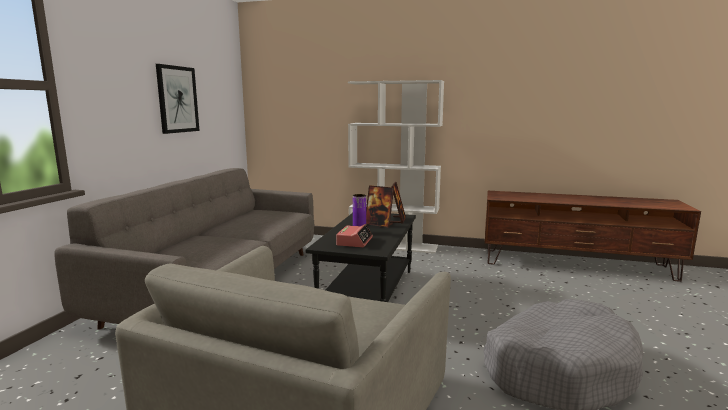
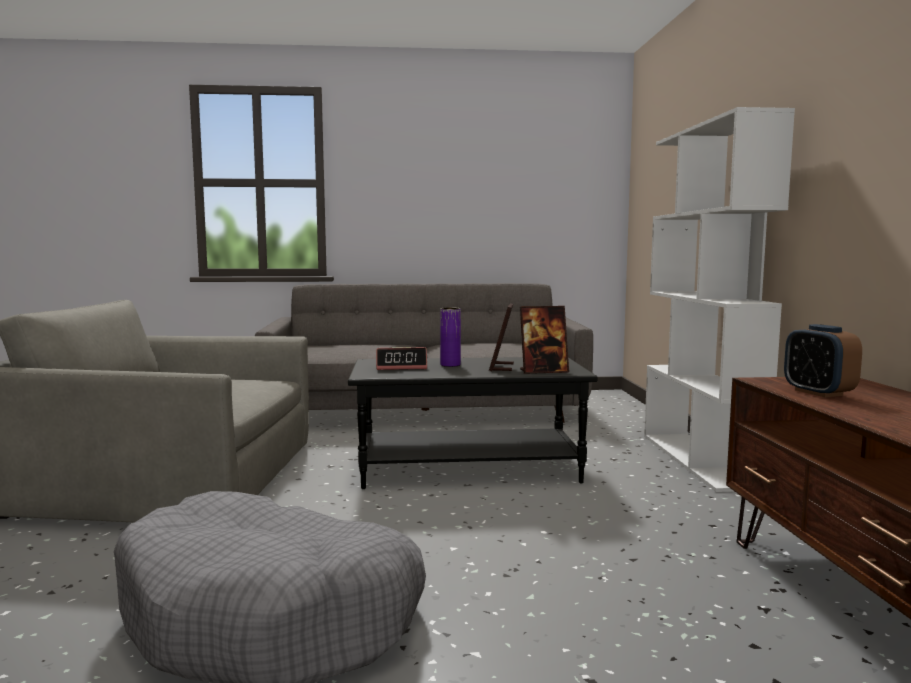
camera: 70 degrees right, 5 degrees down
(177, 99) = (481, 194): picture -> none
(519, 198) = (818, 392): none -> alarm clock

